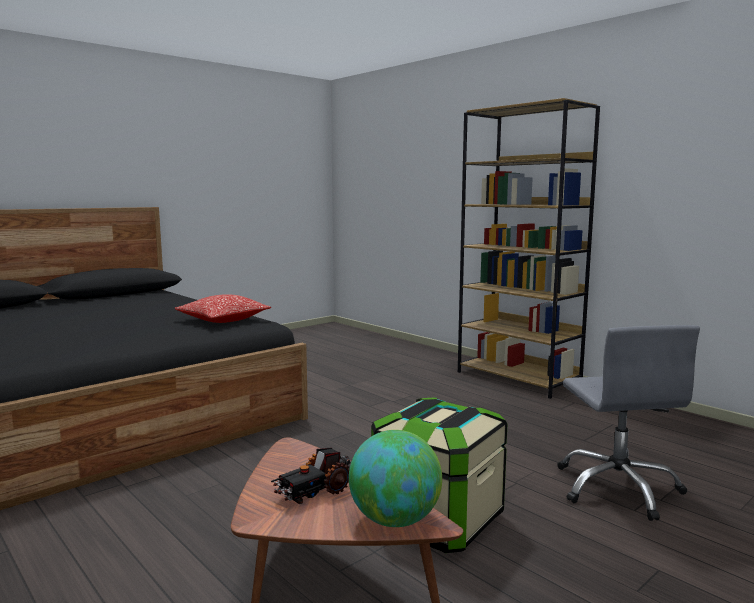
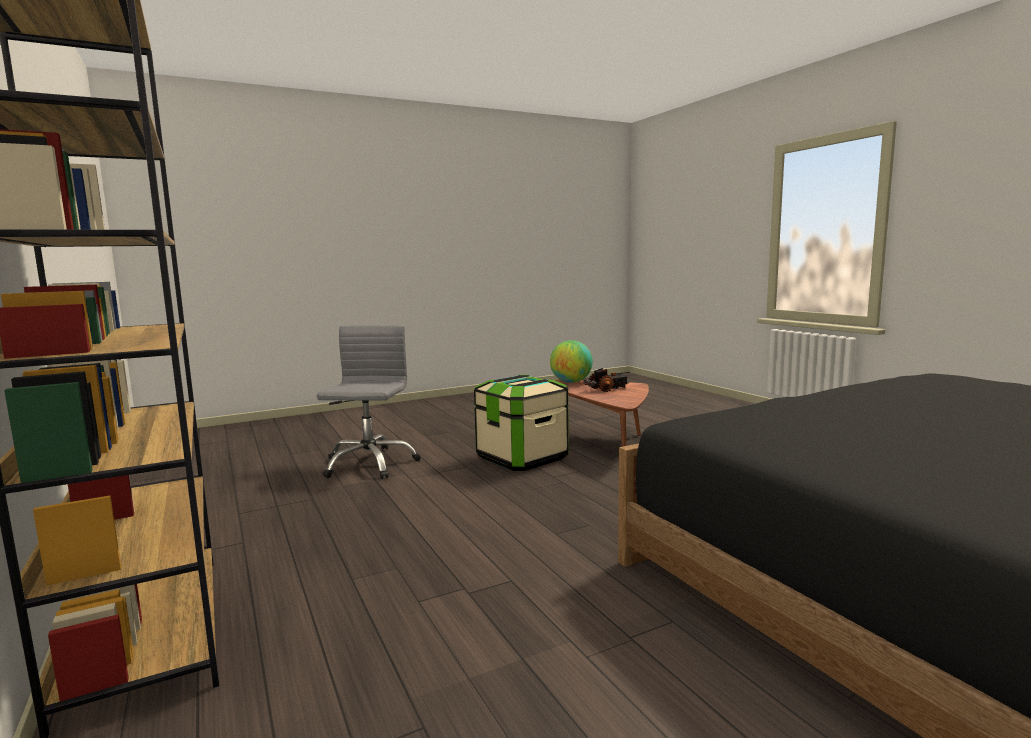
camera: 165 degrees left, 0 degrees up
(223, 320) = (767, 427): pillow -> none

